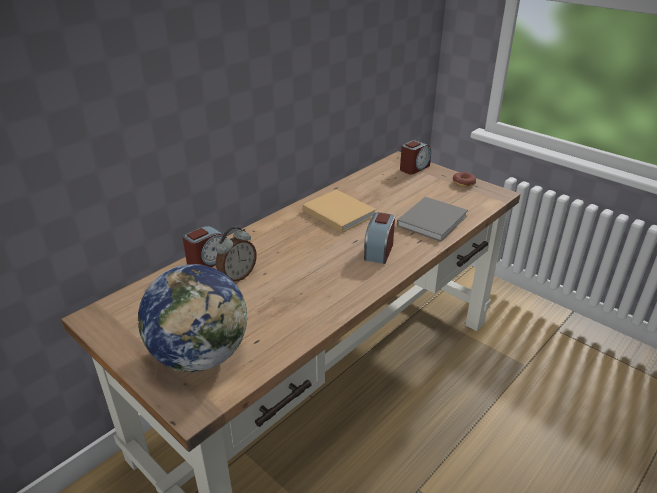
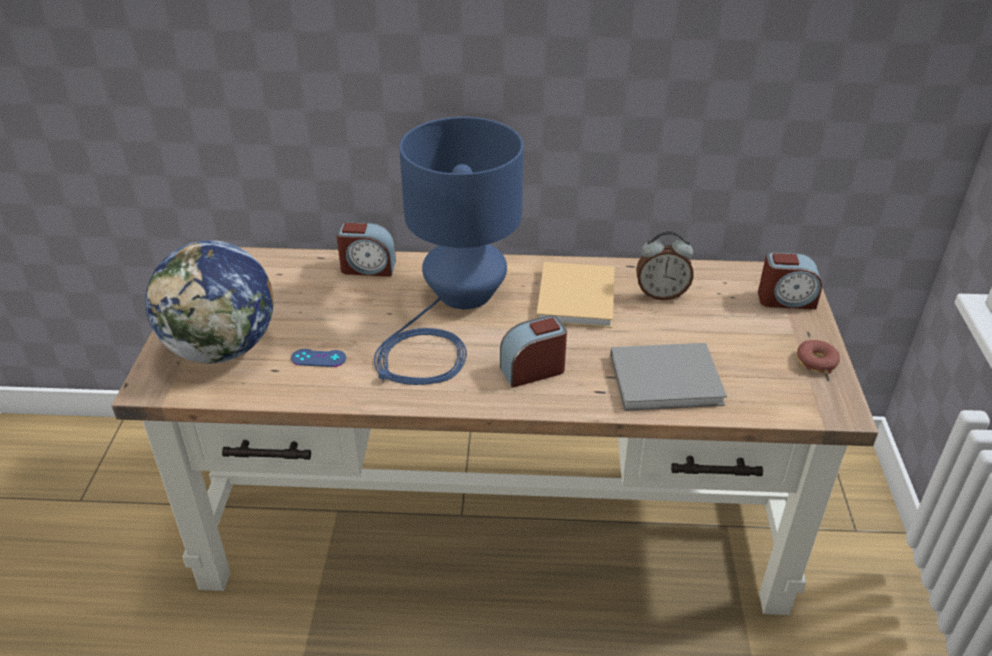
camera: 50 degrees right, 5 degrees up
(237, 276) = (364, 299): alarm clock -> alarm clock (661, 294)
(269, 318) = (318, 358): none -> blue game controller
(298, 255) = (448, 317): none -> blue table lamp

